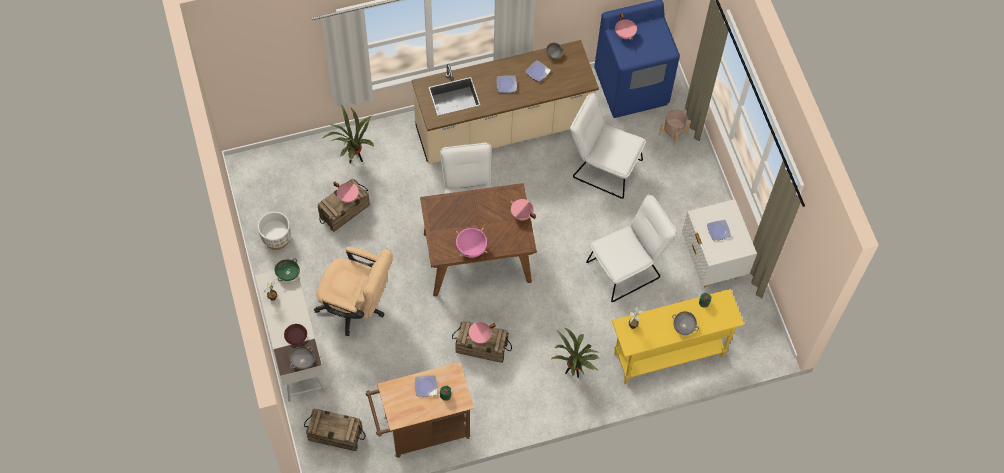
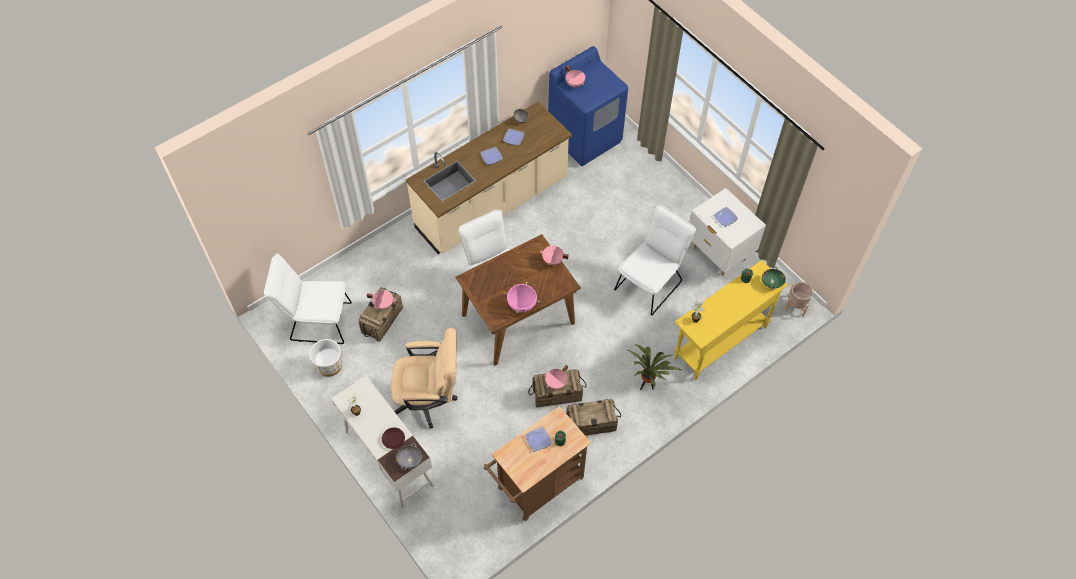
camera: 20 degrees left, 5 degrees down
(288, 273) = (362, 385): green bowl -> green bowl (772, 282)
(335, 434) = (459, 522): crate -> crate (591, 423)
(354, 159) = (372, 273): potted plant -> none
(603, 167) = (591, 208): white chair -> white chair (316, 321)
(673, 134) = (636, 162): beige planter -> beige planter (796, 305)
(684, 326) = (739, 304): grey bowl -> none

